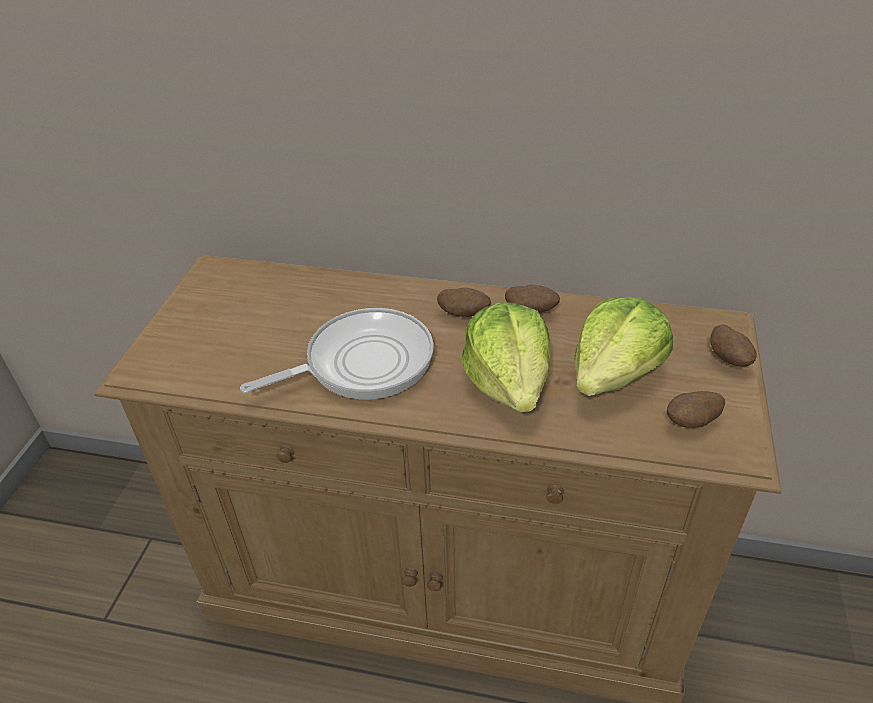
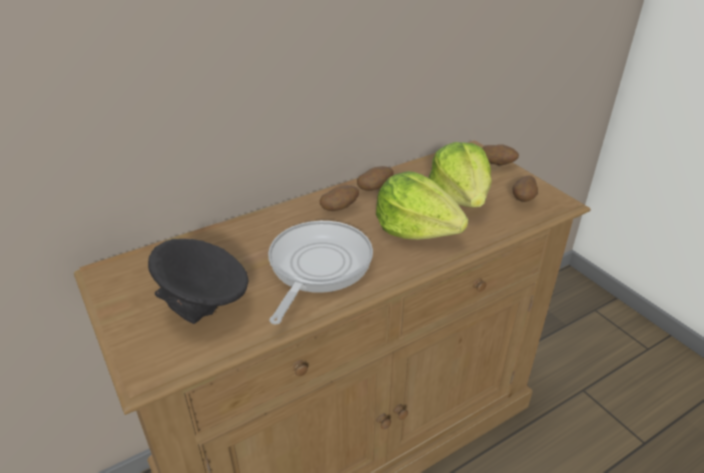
camera: 45 degrees left, 5 degrees down
(236, 343) = (205, 306): none -> black bowl

